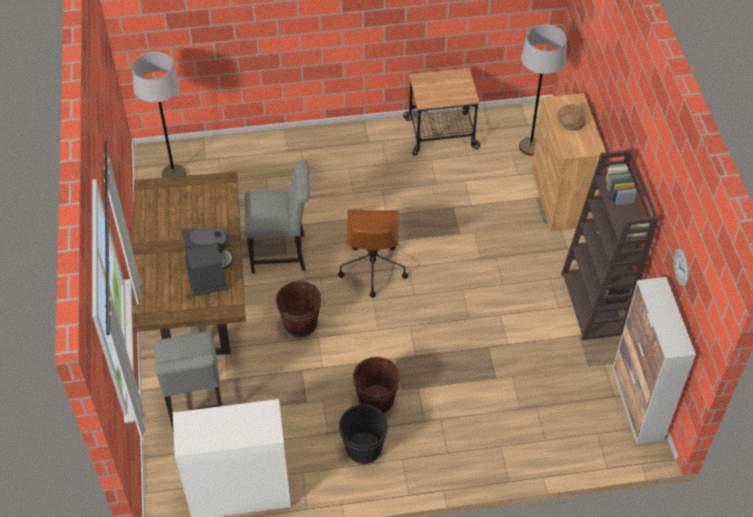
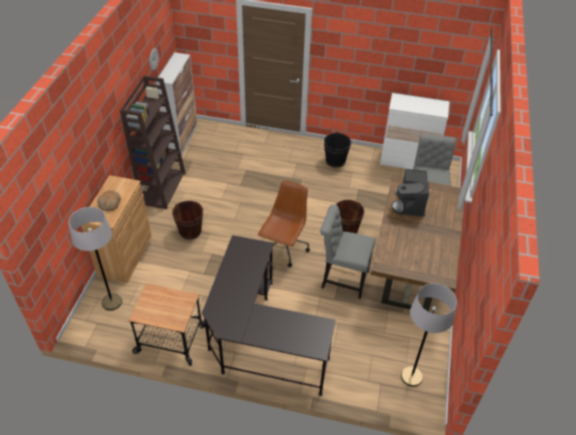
camera: 160 degrees left, 5 degrees down
(349, 160) = (258, 339): none -> black desk
(376, 400) = (318, 179): brown bucket -> brown bucket (190, 231)

